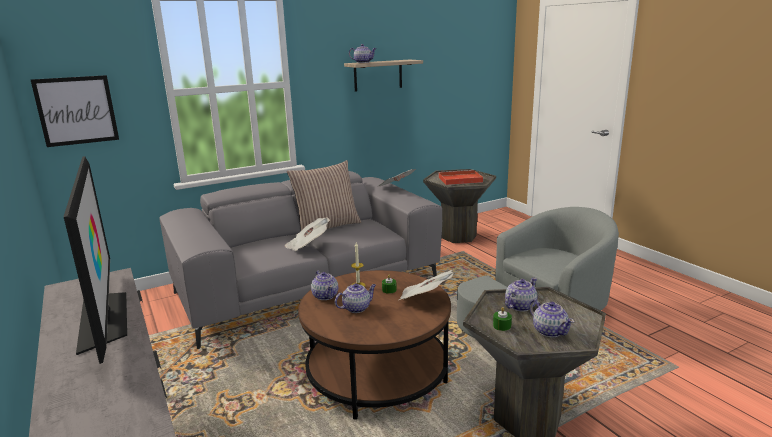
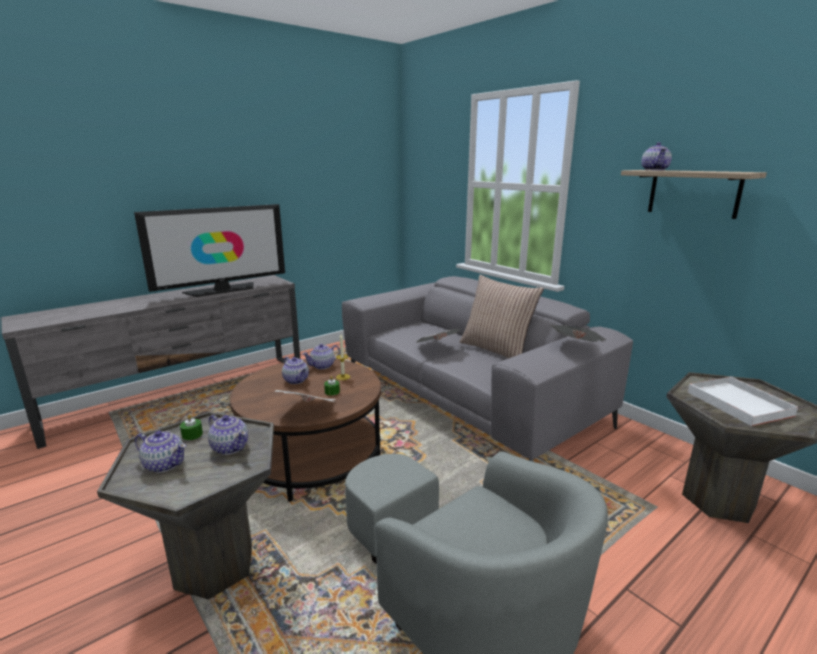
camera: 80 degrees right, 0 degrees up
(77, 110) = (422, 189): picture -> none
(459, 179) = (737, 403): red tray -> white tray
(549, 331) = (164, 464): teapot -> teapot turned 120 degrees counterclockwise

